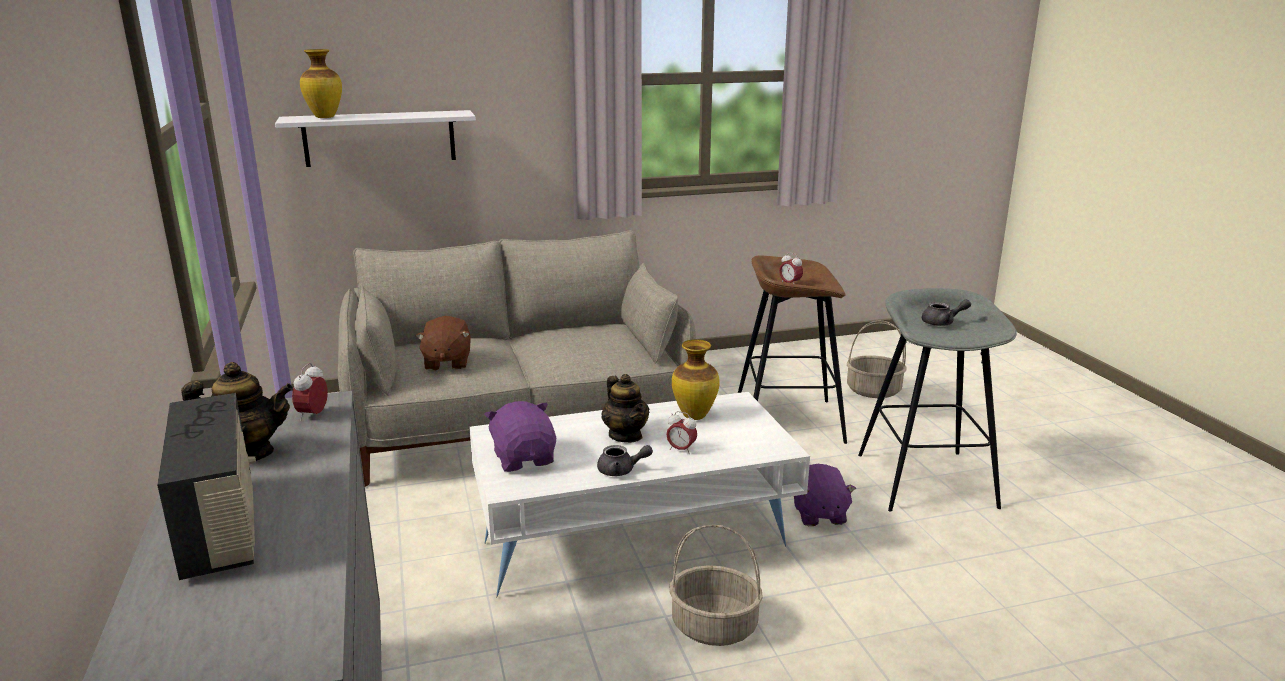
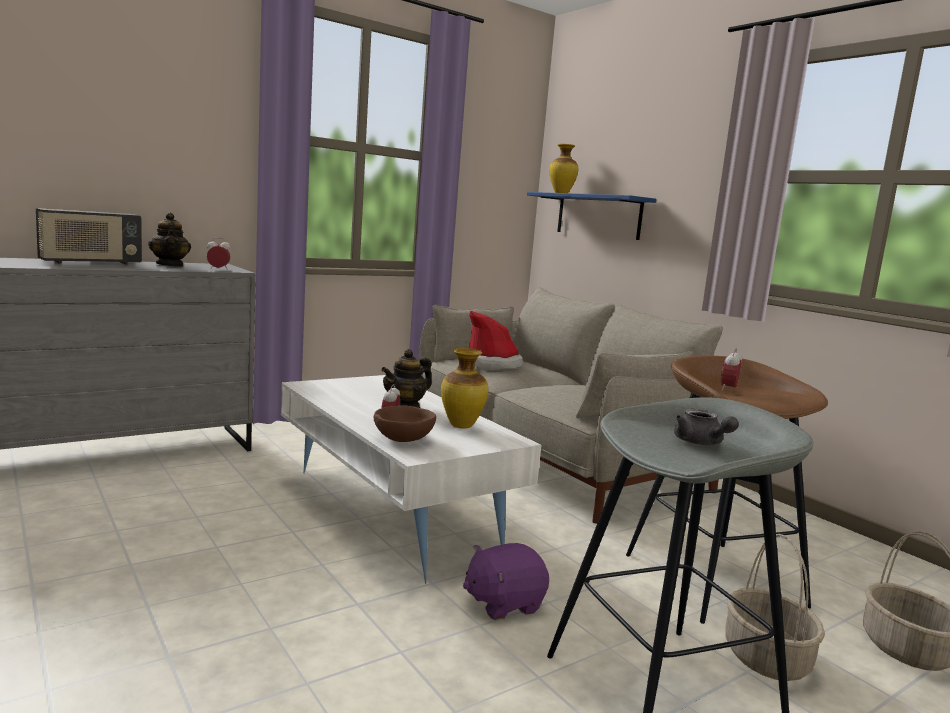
camera: 70 degrees right, 10 degrees down
(379, 138) = (598, 216): white shelf -> blue shelf
(446, 362) = (492, 364): brown plush toy -> hat
(524, 459) = (349, 386): purple plush toy -> none
(621, 471) = (342, 407): grey teapot -> none
(713, 627) = (279, 552): basket -> basket (765, 657)
(735, 448) = (404, 439): none -> brown bowl

